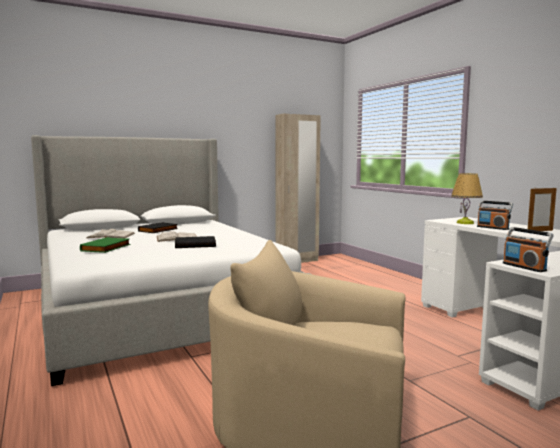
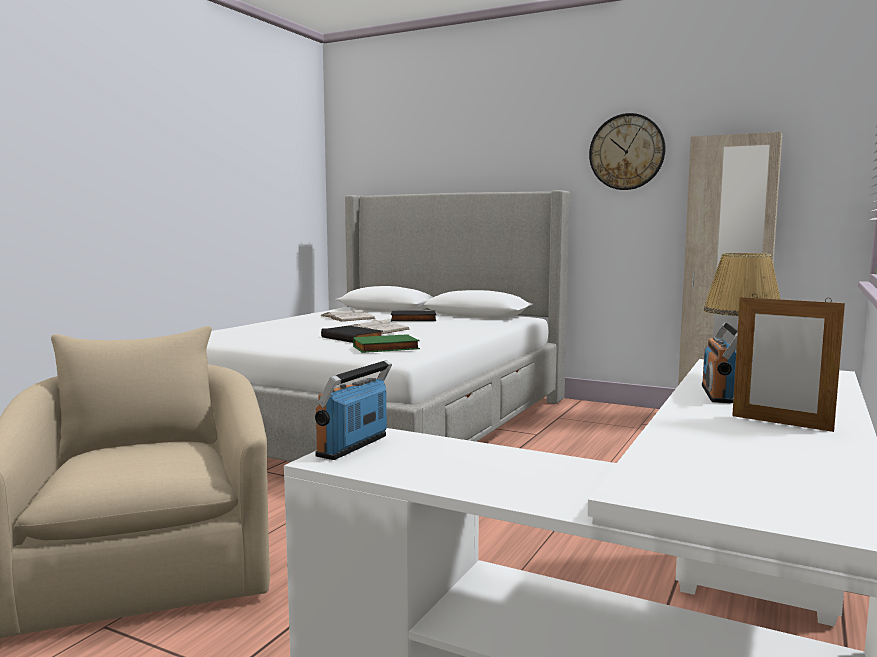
camera: 55 degrees right, 0 degrees up
(106, 248) = (276, 325): green book -> green book (386, 348)
(240, 118) = (626, 152): none -> wall clock

